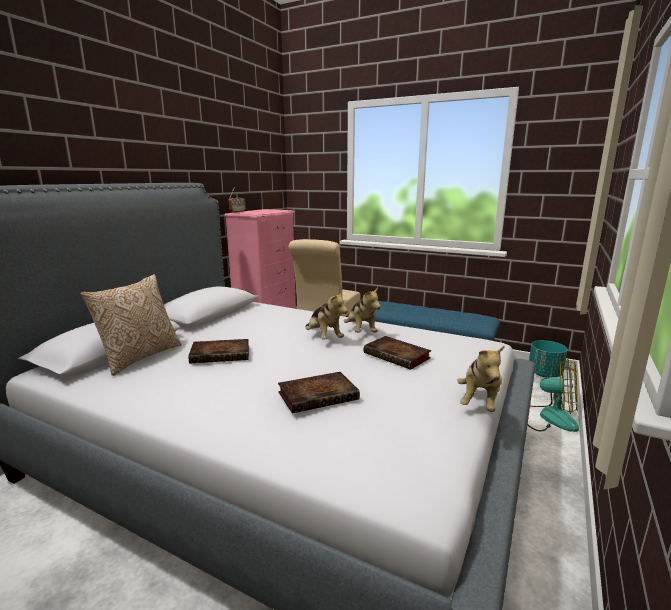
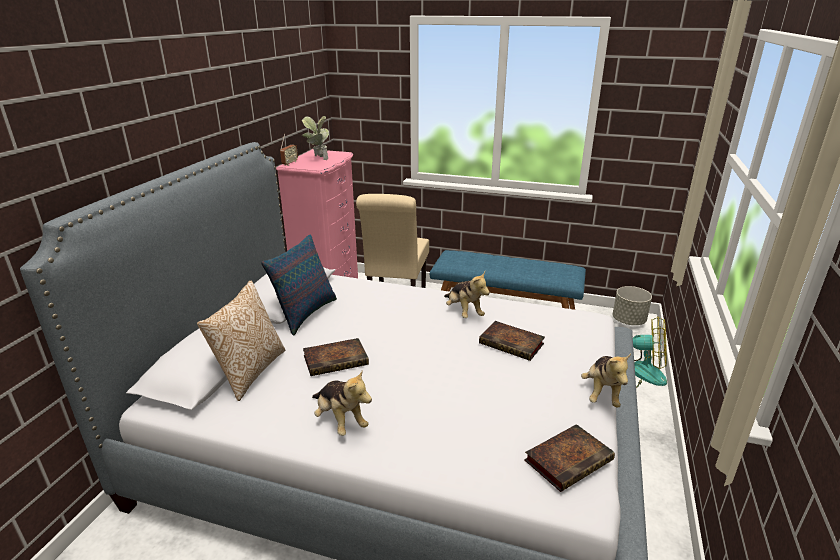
camera: 10 degrees left, 10 degrees up
(217, 324) = (306, 314): none -> blue pillow
(262, 211) = (318, 159): none -> potted plant
(319, 395) = (460, 404): book -> book (569, 459)
(324, 337) = (430, 325): plush toy -> plush toy (340, 420)
(544, 374) = (628, 321): turquoise planter -> grey planter

